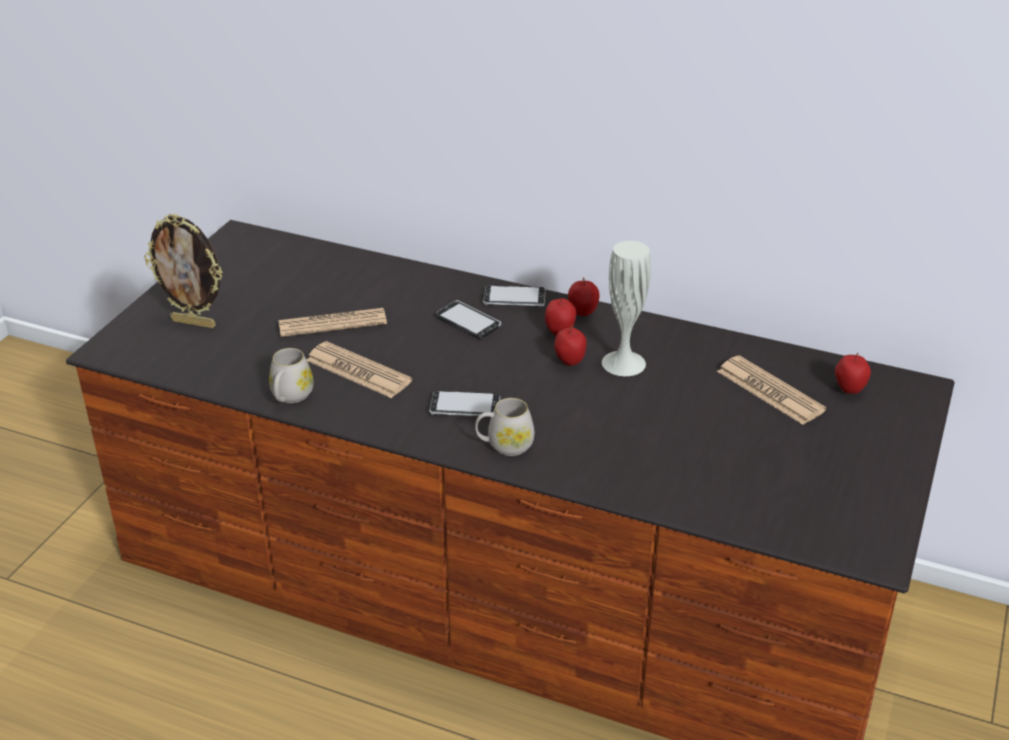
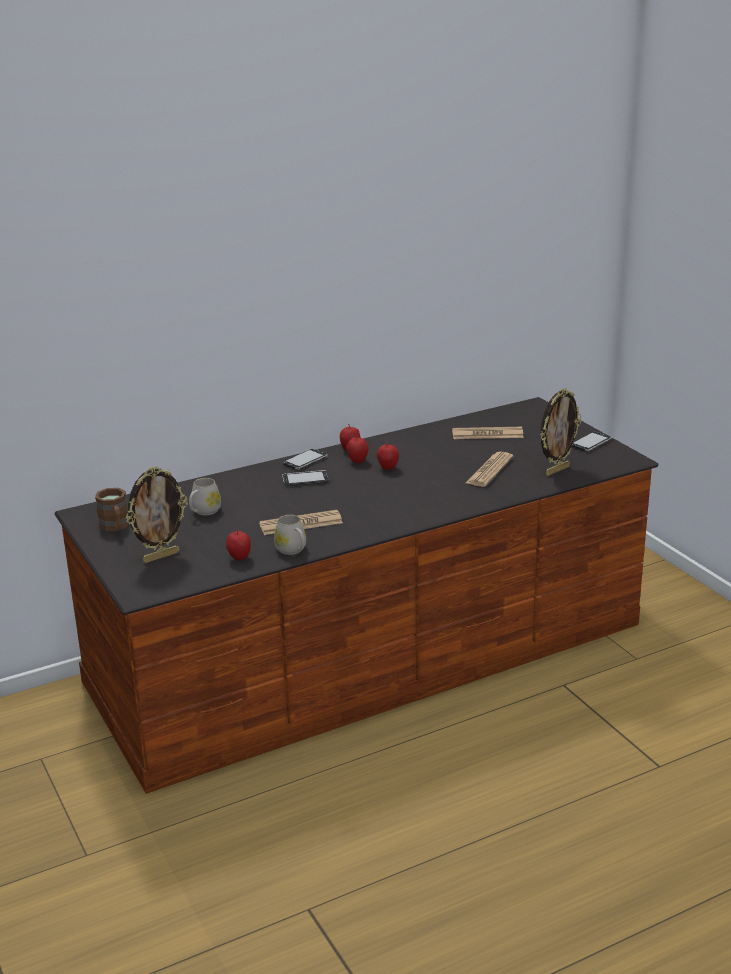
camera: 50 degrees left, 10 degrees down
(229, 266) = (115, 527): none -> brown mug
(332, 323) = (239, 516): newspaper -> newspaper (489, 470)
(465, 406) = (382, 507): phone -> phone (591, 443)
(504, 445) = (432, 508): white mug -> white mug (204, 512)
(623, 363) = (410, 456): white vase -> none
(745, 499) = (557, 470): none -> picture frame
(849, 390) = (513, 418): apple -> apple (239, 558)

